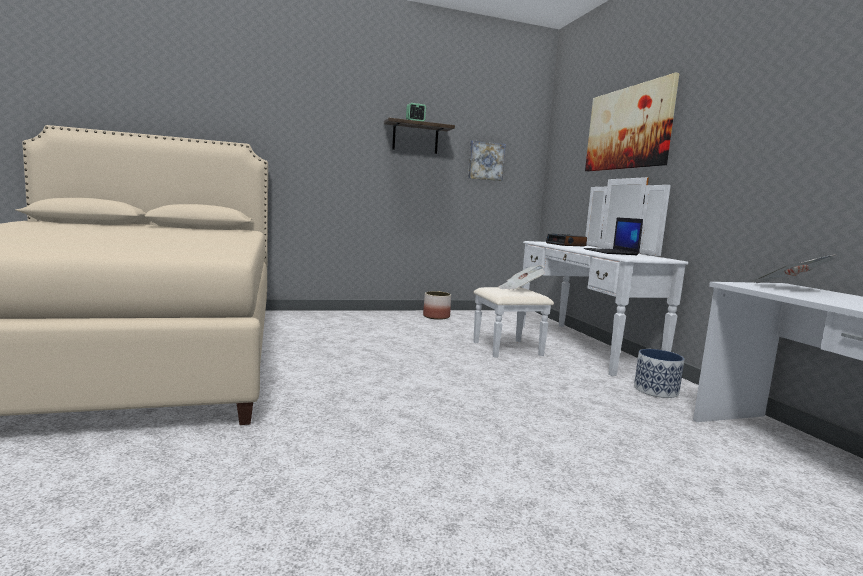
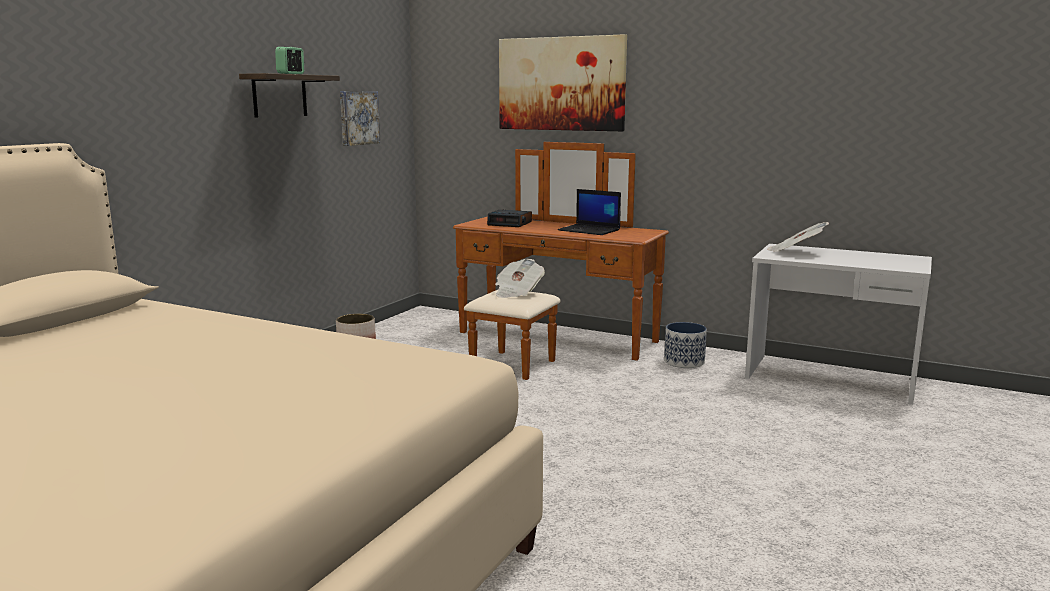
camera: 45 degrees left, 5 degrees up
(566, 347) = (548, 343): white dresser -> brown dresser

